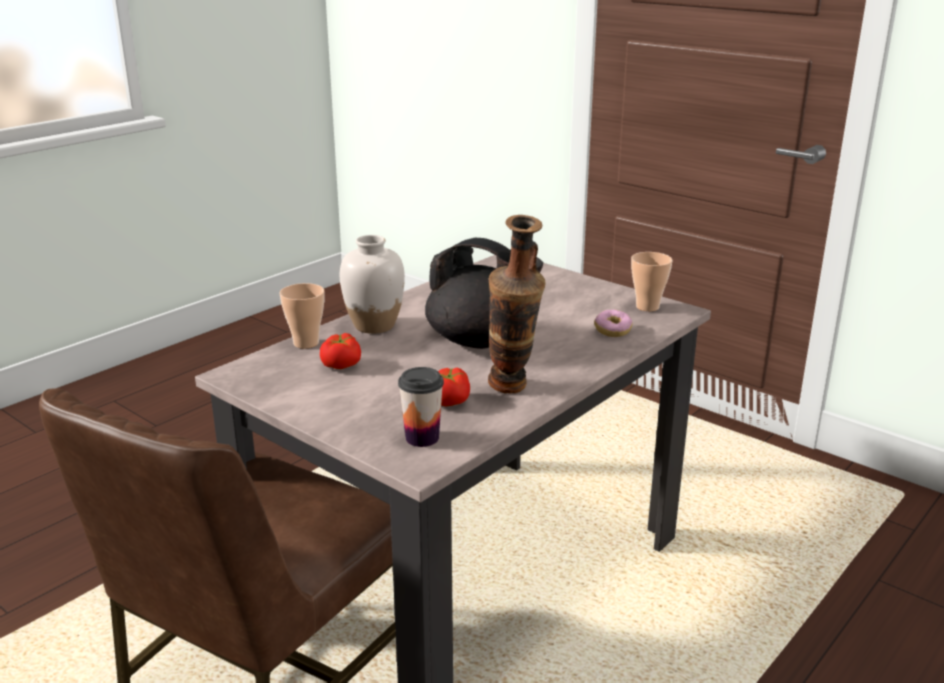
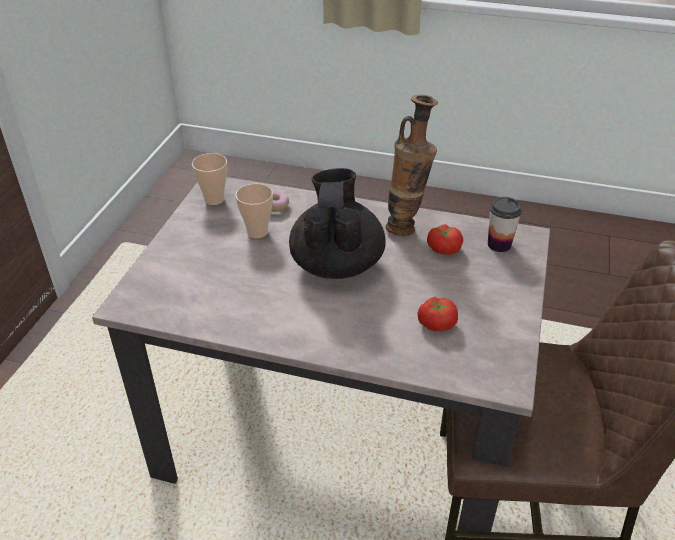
camera: 115 degrees left, 15 degrees up
(306, 343) = (416, 365): cup -> cup (257, 232)
(374, 325) = (348, 336): white vase -> none

